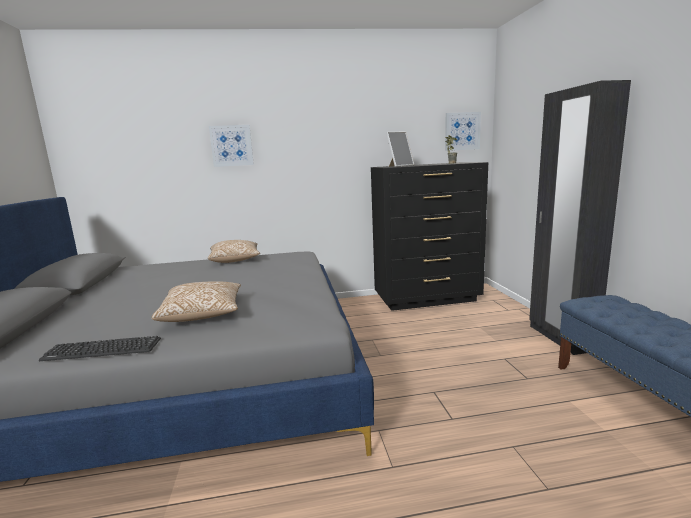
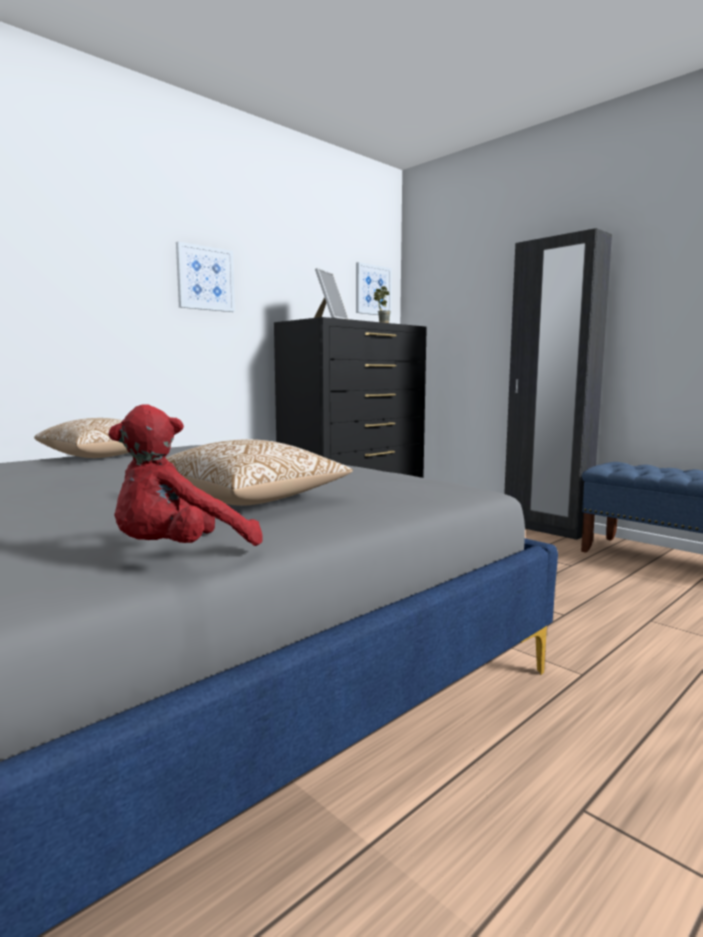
camera: 35 degrees left, 5 degrees down
(102, 350) = (179, 554): keyboard -> red plush toy
(231, 145) = (53, 252): picture -> picture (205, 278)

